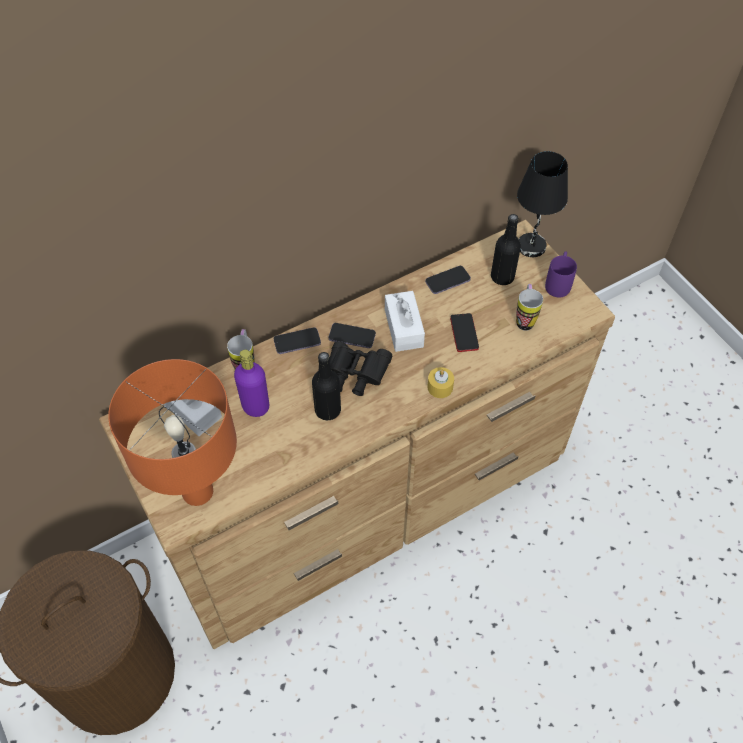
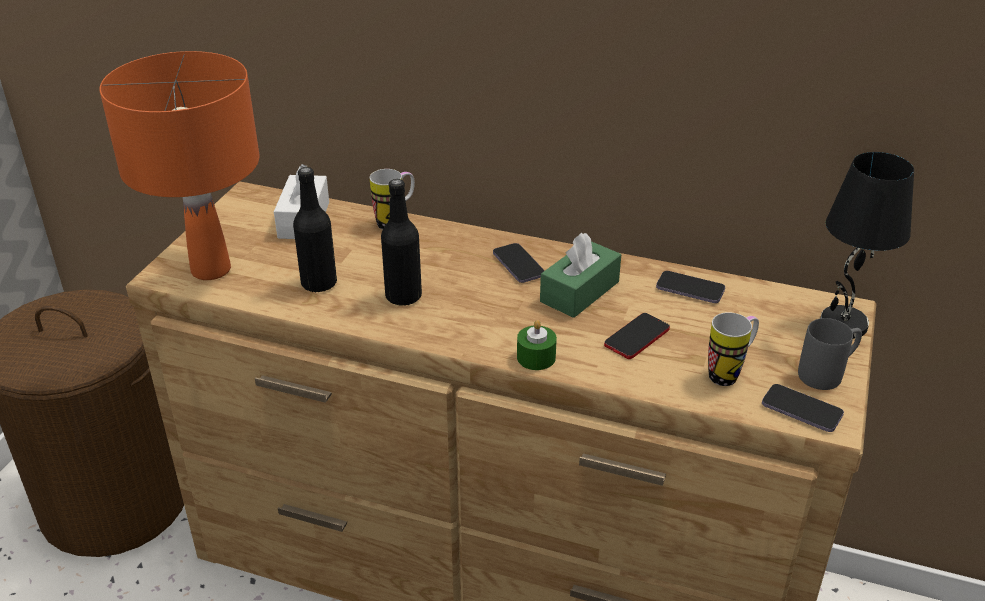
camera: 50 degrees right, 20 degrees down
(256, 407) = (352, 252): purple bottle -> none
(297, 342) = (464, 236): phone -> phone (801, 410)
(355, 375) = (471, 292): black binoculars -> none
(403, 328) = (579, 292): white tissue box -> green tissue box
(440, 387) = (536, 357): yellow candle -> green candle
(502, 277) = (761, 325): black bottle -> black bottle (319, 283)
(558, 282) = (827, 373): purple mug -> grey mug

